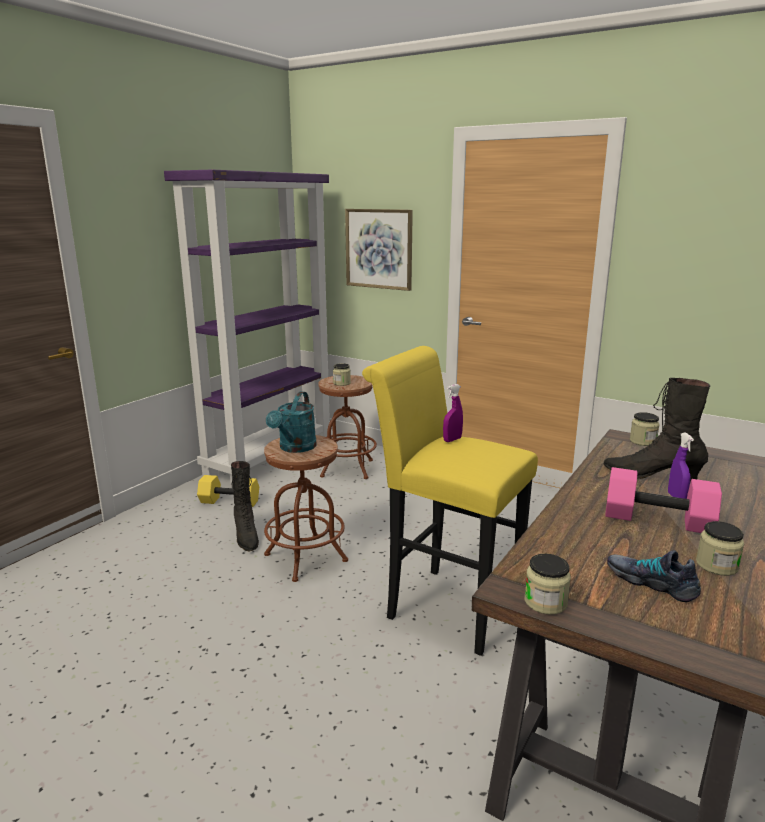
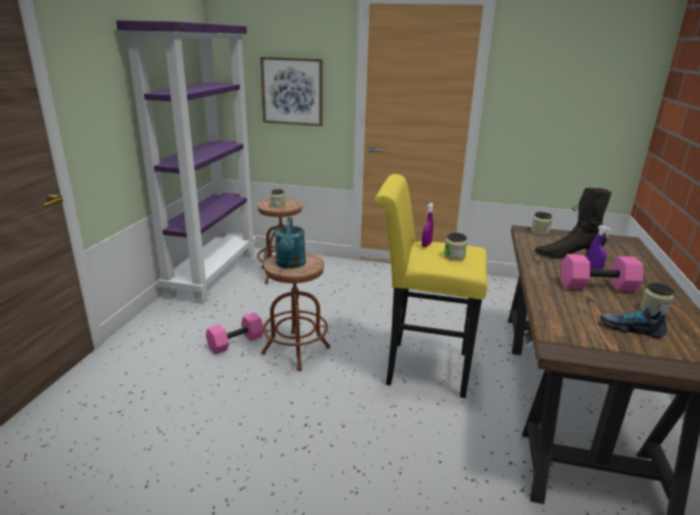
camera: 20 degrees left, 5 degrees up
(230, 501) = (202, 314): yellow dumbbell -> none
(246, 537) = (236, 342): black boot -> pink dumbbell
(545, 602) = (586, 353): jar -> jar (454, 256)

